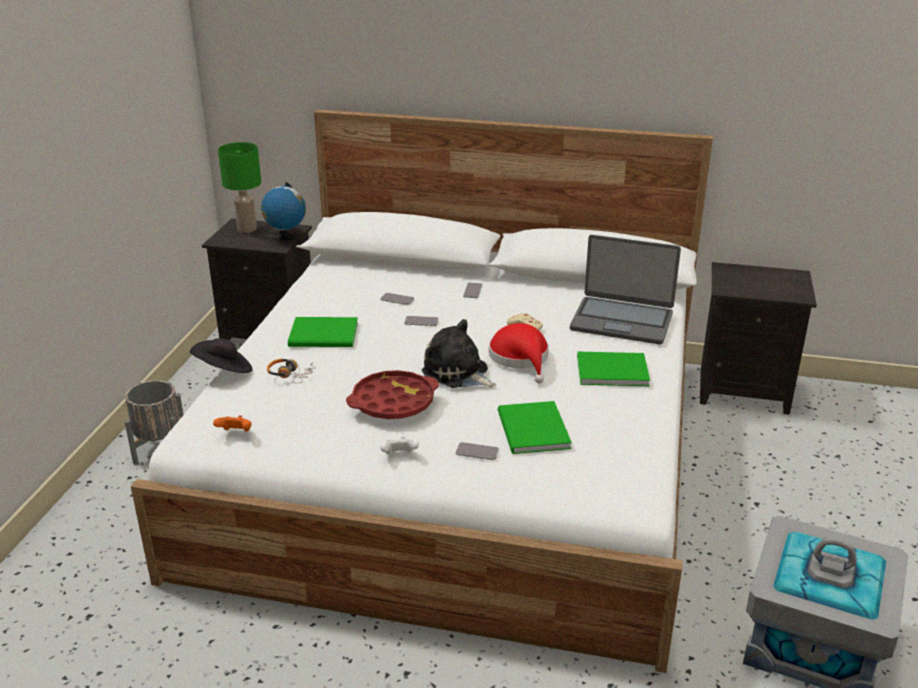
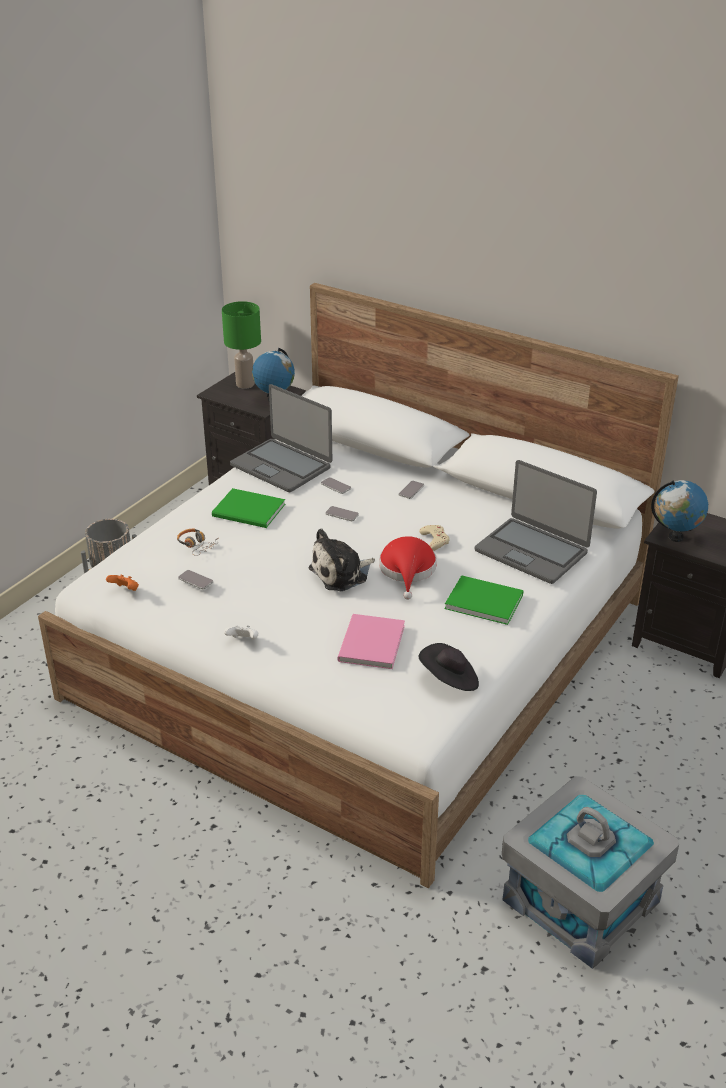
camera: 20 degrees right, 5 degrees up
(224, 371) = (148, 529): black hat -> black hat (449, 680)
(331, 291) = (282, 466): none -> laptop
(393, 402) = (266, 590): red tray -> none
(458, 373) = (342, 573): plush toy -> plush toy turned 90 degrees counterclockwise
(477, 452) = (309, 653): phone -> phone (195, 580)
(531, 431) = (369, 644): green book -> pink book
(736, 287) = (675, 537): none -> globe

